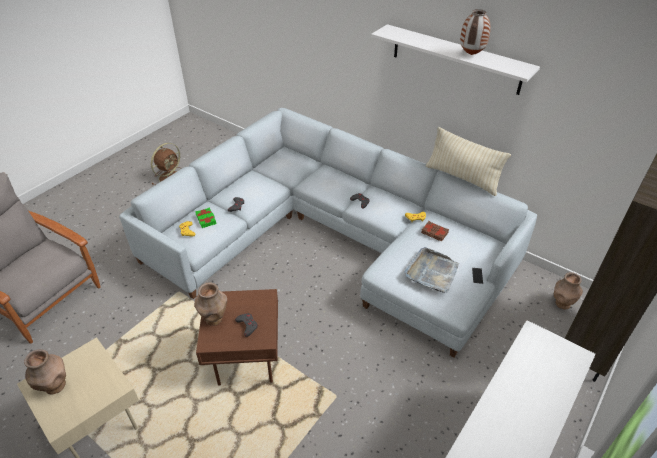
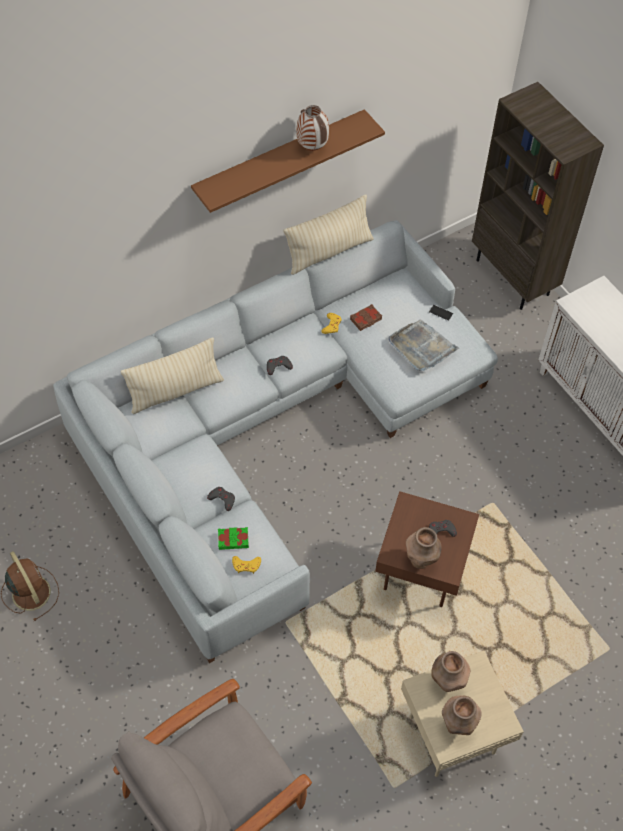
camera: 70 degrees left, 15 degrees up
(312, 165) = (175, 391): none -> beige pillow
(455, 59) = (279, 160): white shelf -> brown shelf
(562, 303) = (457, 267): brown vase -> brown vase (447, 681)

